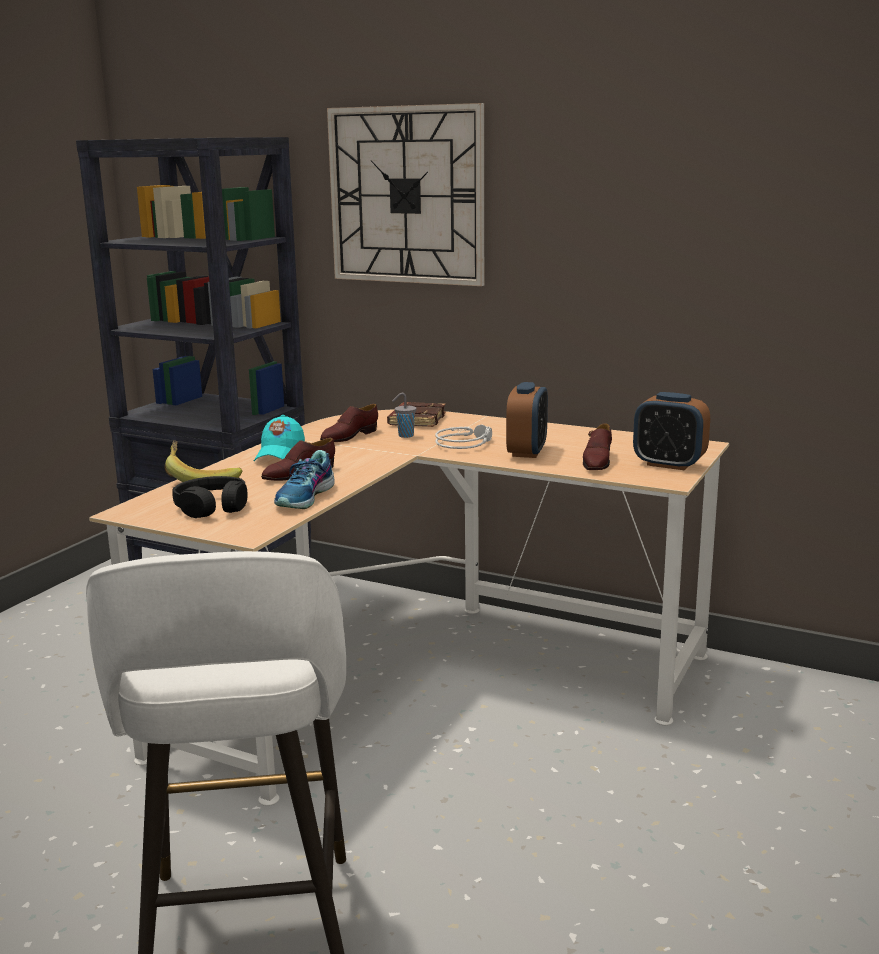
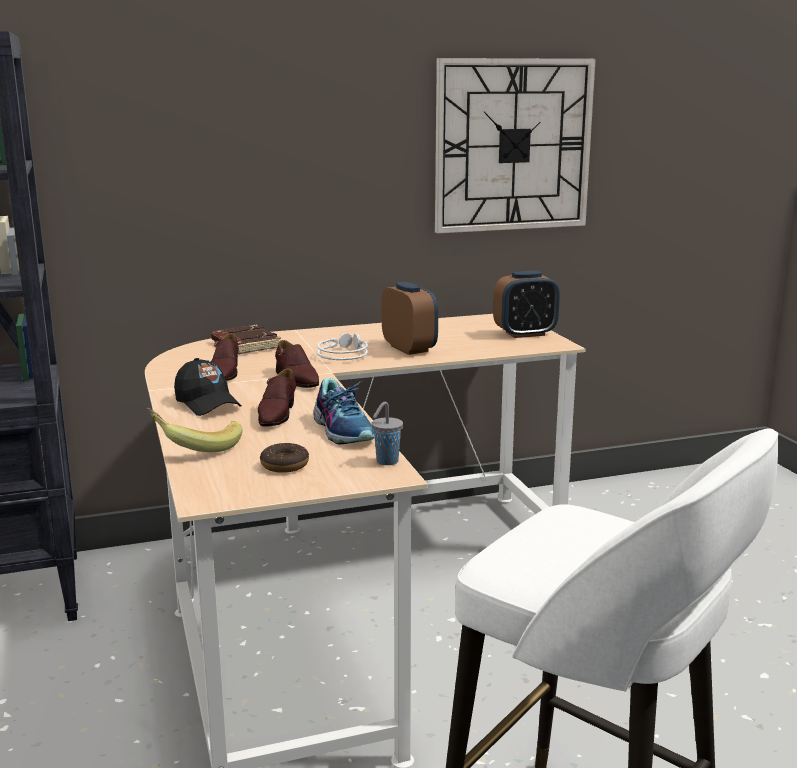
camera: 45 degrees left, 0 degrees up
(212, 507) = (284, 465): black headphones -> donut
(280, 455) = (207, 404): turquoise cap -> black cap
(405, 436) = (274, 360): grey cup -> grey cup (386, 462)
(406, 195) = (185, 106): wall clock -> wall clock (513, 145)
(597, 462) = (477, 343): brown shoe -> brown shoe (296, 379)

